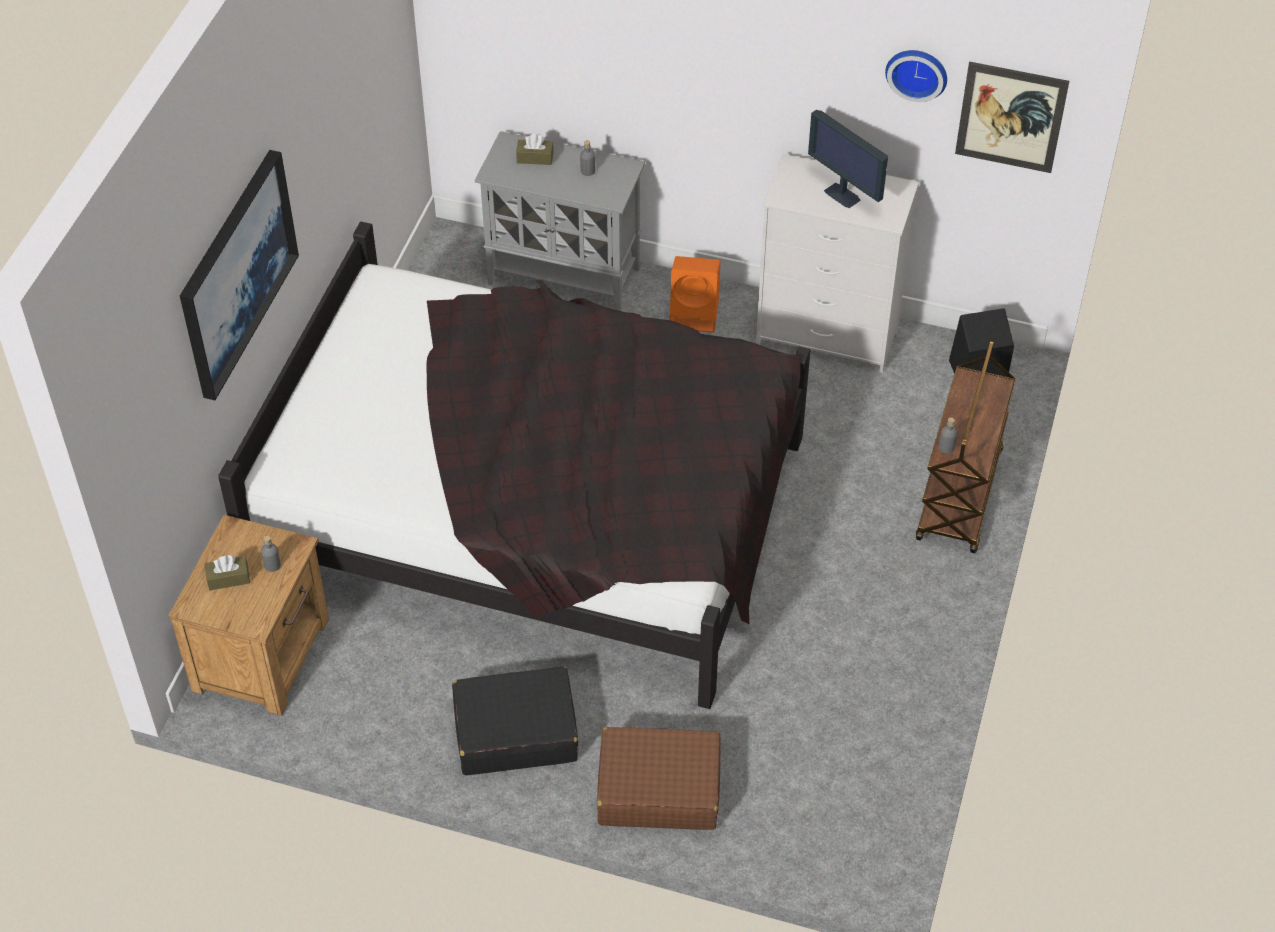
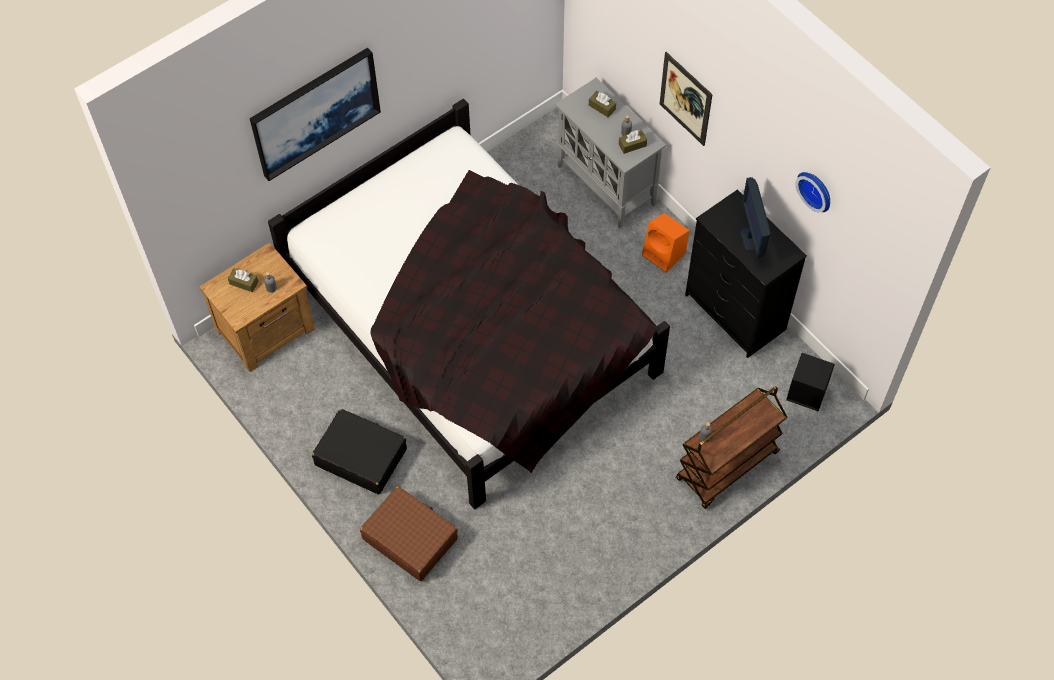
camera: 35 degrees right, 10 degrees up
(606, 179) = (632, 145): none -> brown tissue box
(828, 333) = (736, 312): white dresser -> black dresser
(1011, 117) = (863, 251): picture -> picture (685, 99)

